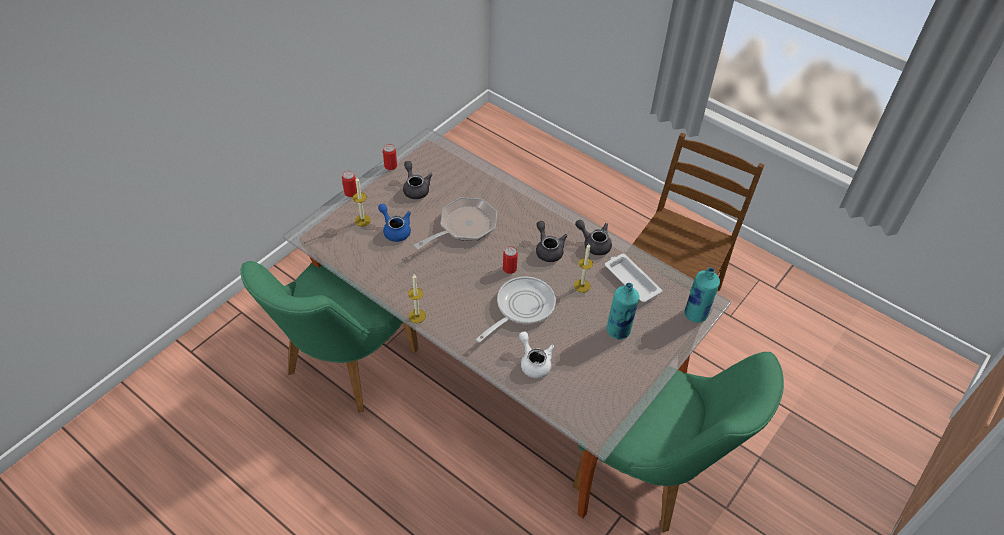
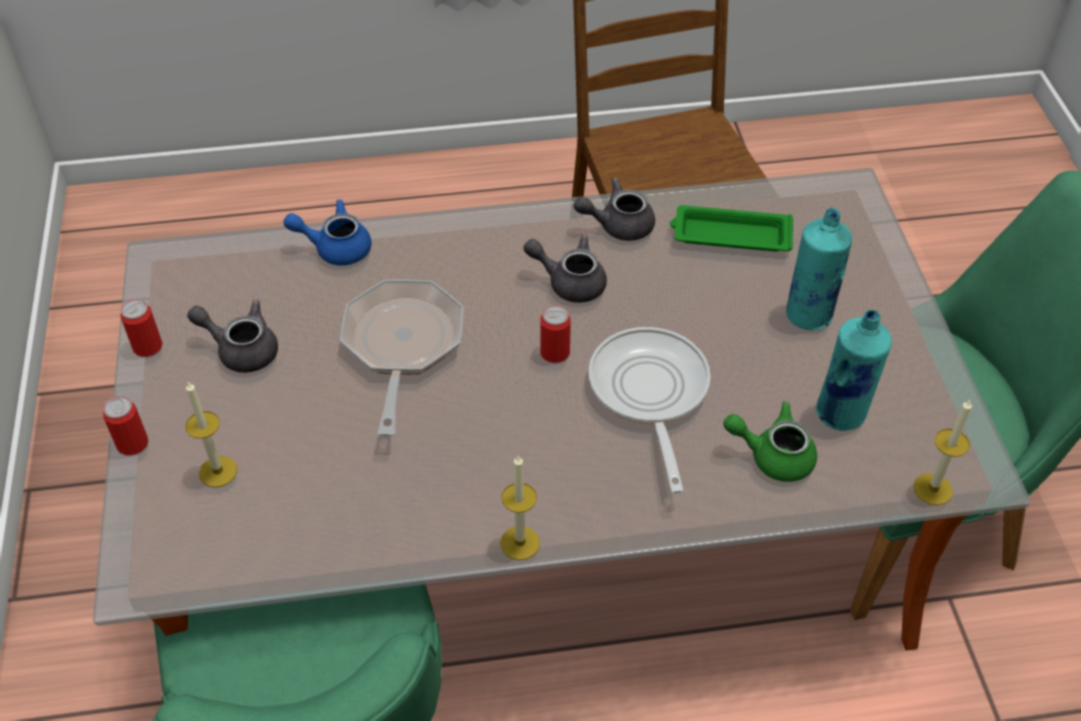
camera: 45 degrees left, 0 degrees up
(395, 230) = (297, 441): blue teapot -> blue teapot (335, 247)
(534, 362) = (772, 455): white teapot -> green teapot
(582, 285) = (682, 294): candle -> candle (933, 489)
(631, 280) = (729, 235): white tray -> green tray
(695, 314) = (861, 216): turquoise bottle -> turquoise bottle (841, 414)

